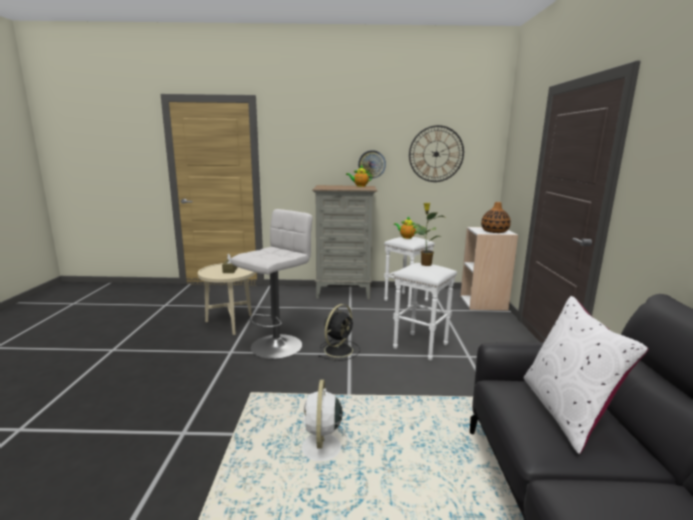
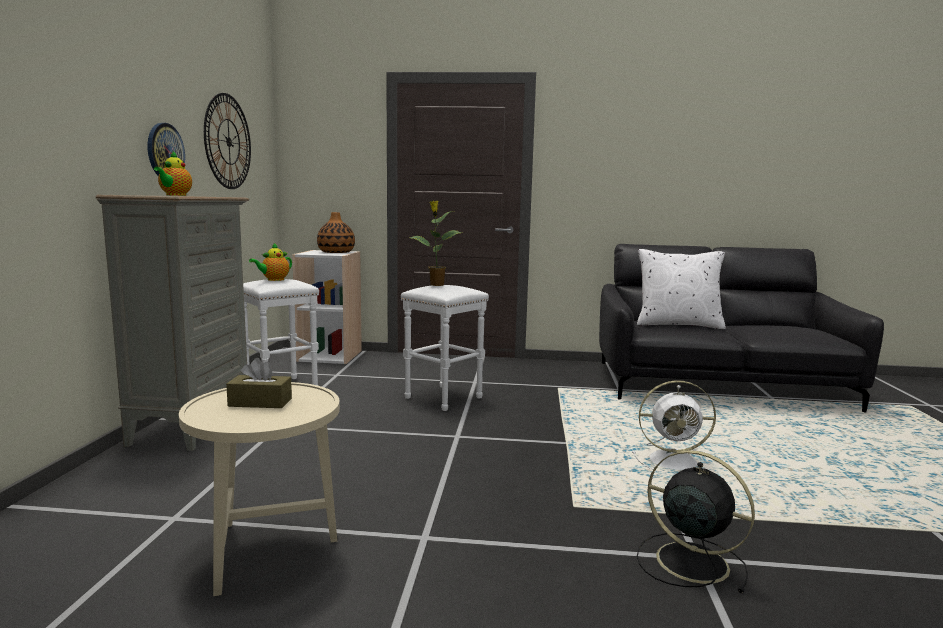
camera: 85 degrees left, 5 degrees down
(277, 346) = (414, 489): white stool -> none
(339, 349) = (441, 441): black fan -> black fan (688, 561)

